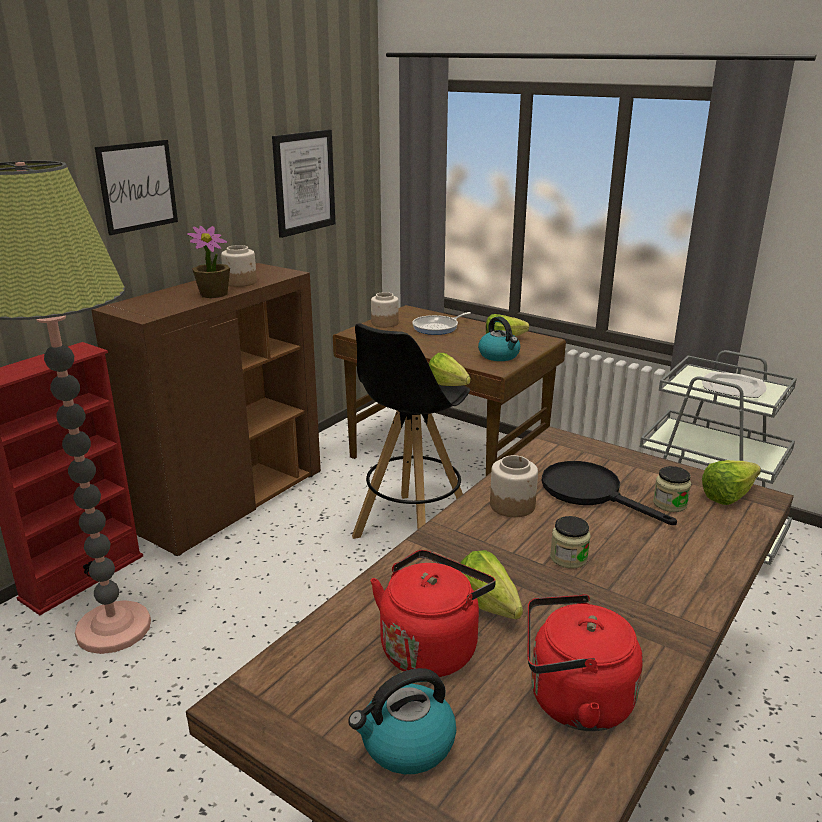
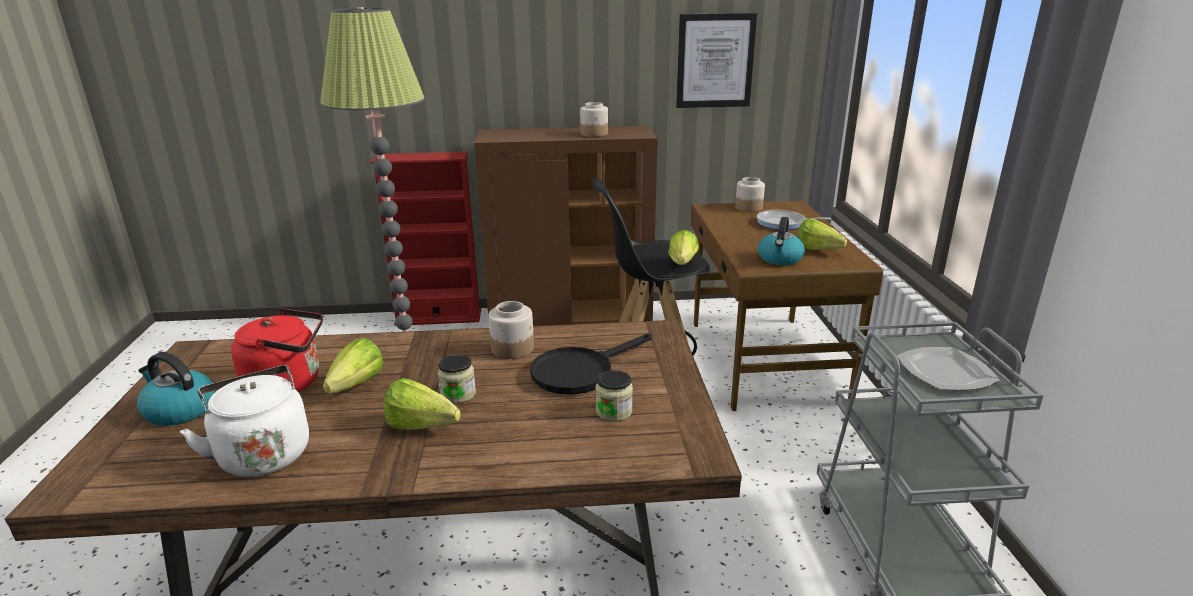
camera: 50 degrees right, 0 degrees up
(137, 186) = (532, 43): picture -> none
(214, 294) = (557, 137): potted plant -> none
(573, 701) = (262, 453): red kettle -> white kettle
(590, 492) = (580, 371): black frying pan -> black frying pan turned 135 degrees counterclockwise
(733, 495) = (681, 439): lettuce -> lettuce (426, 428)

